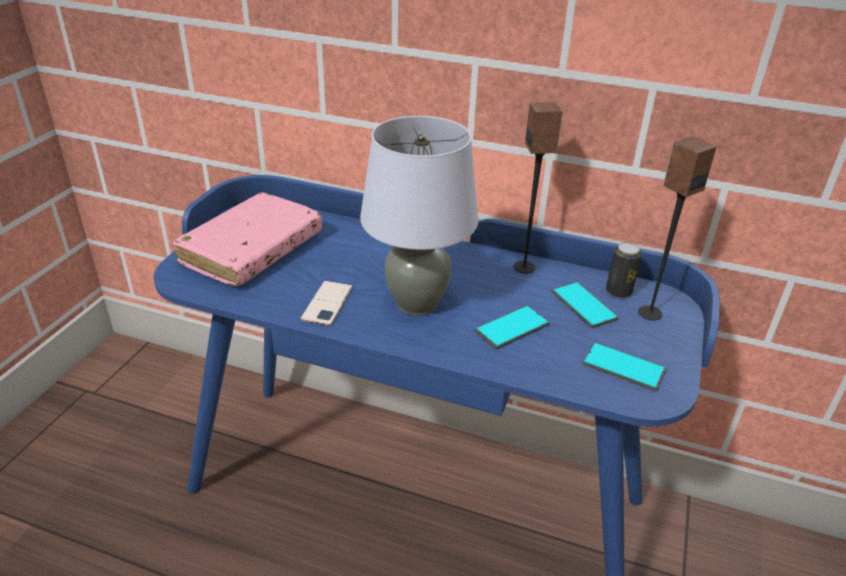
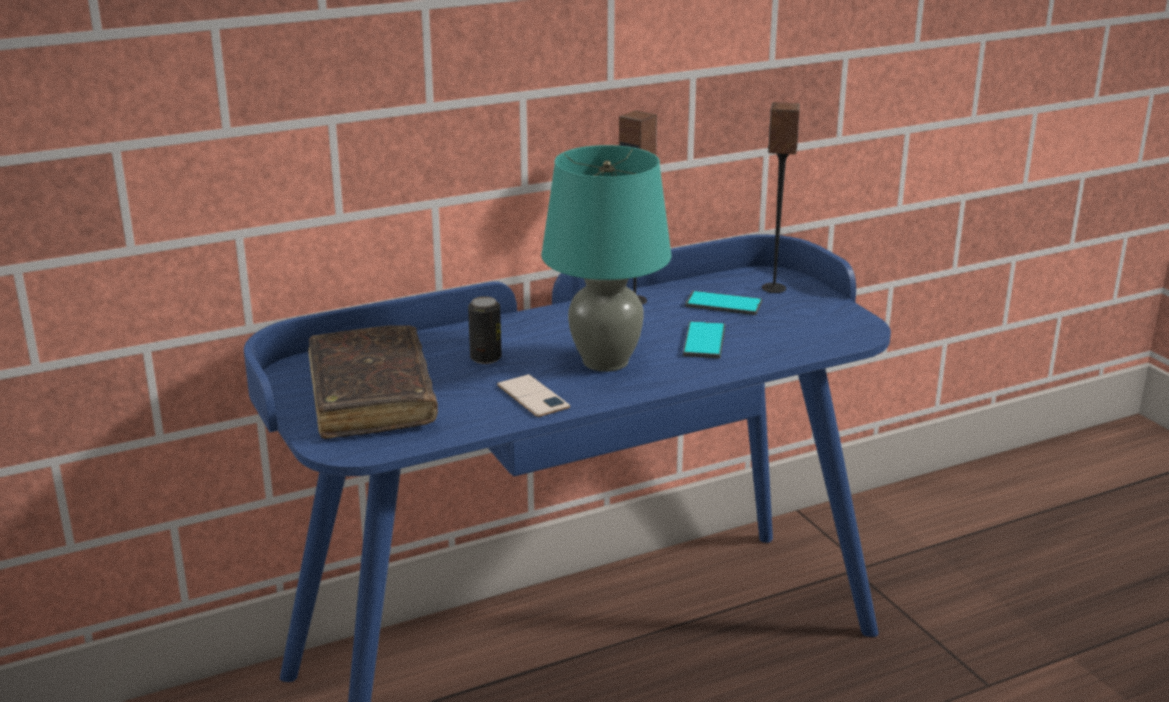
camera: 45 degrees left, 10 degrees down
(252, 250) = (371, 397): pink book -> brown book
(417, 304) = (606, 361): grey table lamp -> turquoise table lamp
(618, 291) = (730, 285): can -> can (485, 358)
(624, 367) = (816, 326): phone -> none

